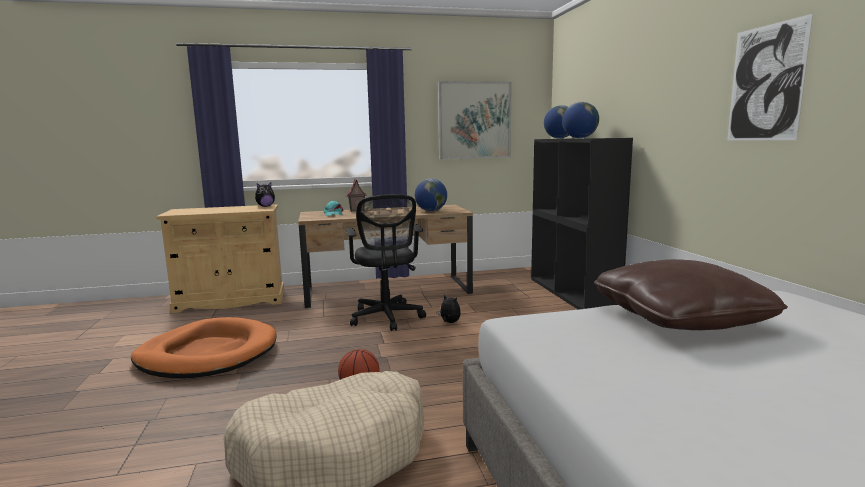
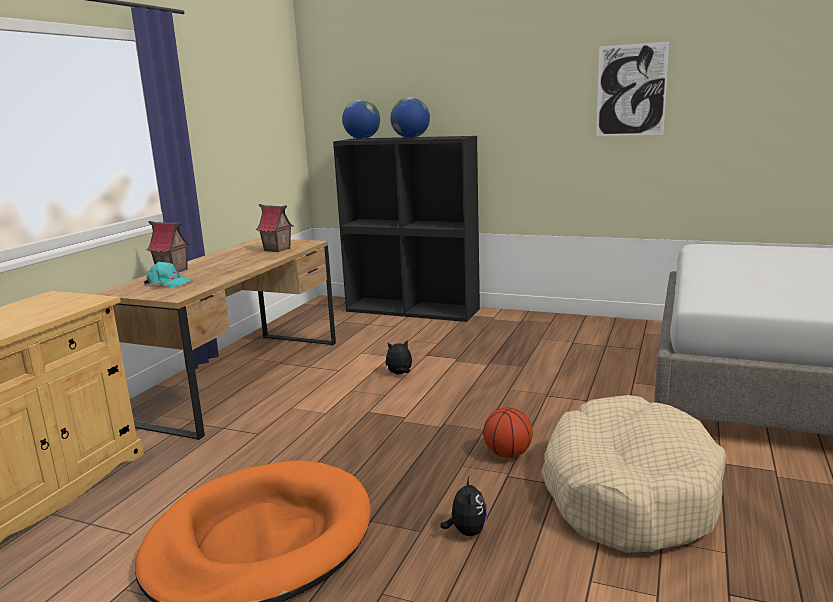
camera: 55 degrees left, 5 degrees up
(265, 206) = (55, 297): plush toy -> plush toy (466, 532)
(387, 318) = (332, 399): black office chair -> none
(431, 211) = (277, 250): globe -> toy house
(474, 120) = (244, 119): picture -> none
(679, 319) = (734, 270): brown pillow -> none

